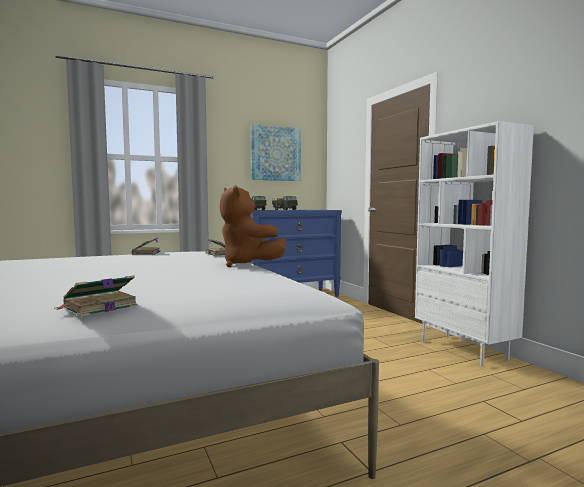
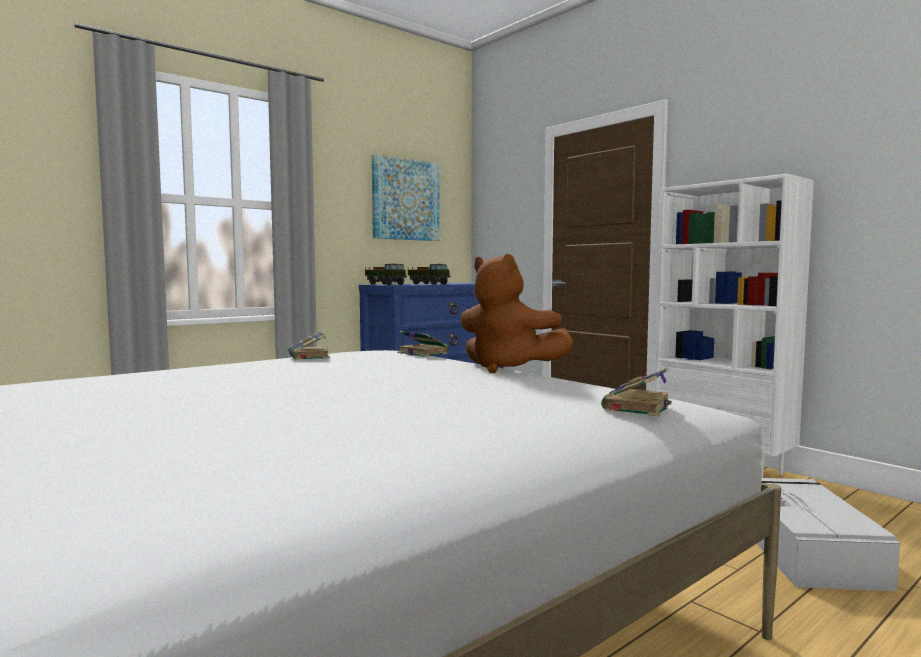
camera: 15 degrees left, 0 degrees up
(99, 307) = (488, 442): book -> book (636, 407)
(469, 416) = (803, 548): none -> grey storage box

